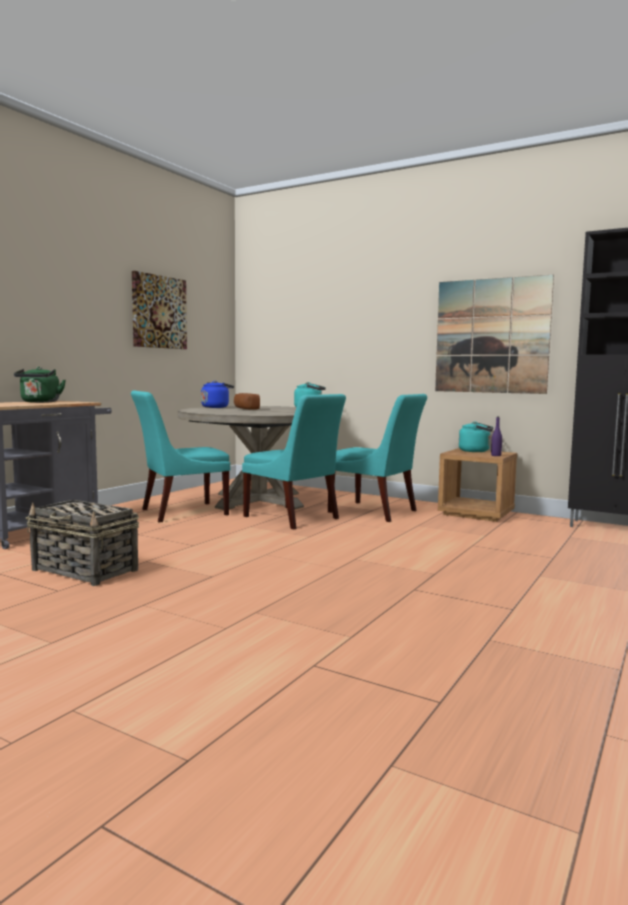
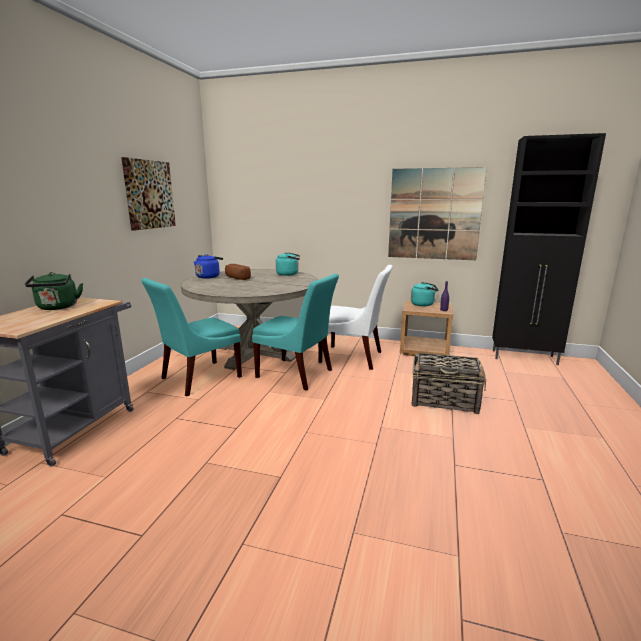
camera: 15 degrees left, 10 degrees up
(85, 570) = (154, 490): basket -> basket (445, 401)
(376, 512) = (354, 357): turquoise chair -> white chair

